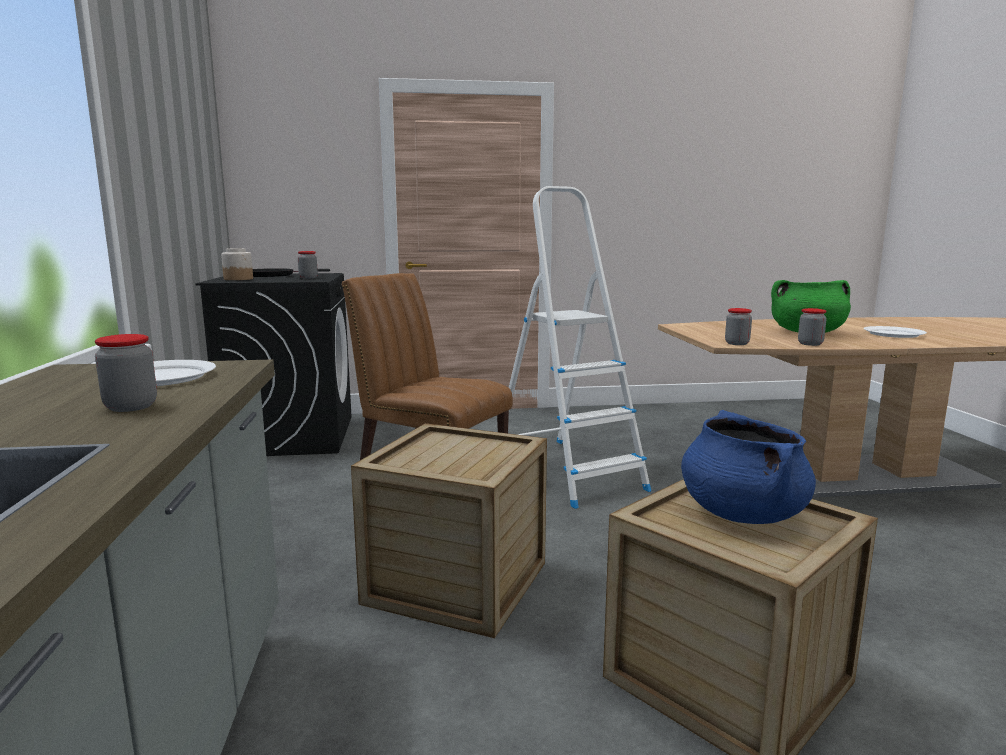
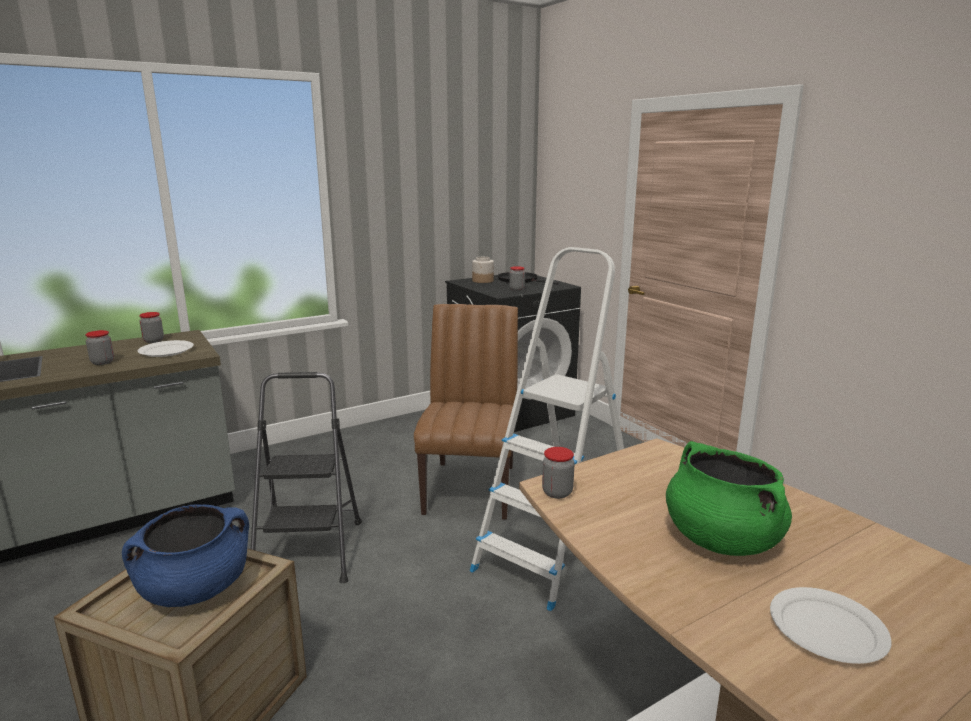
camera: 65 degrees right, 5 degrees up
(457, 583) = (310, 548): crate -> black step ladder
(810, 344) = (610, 542): jar -> jar (153, 341)

